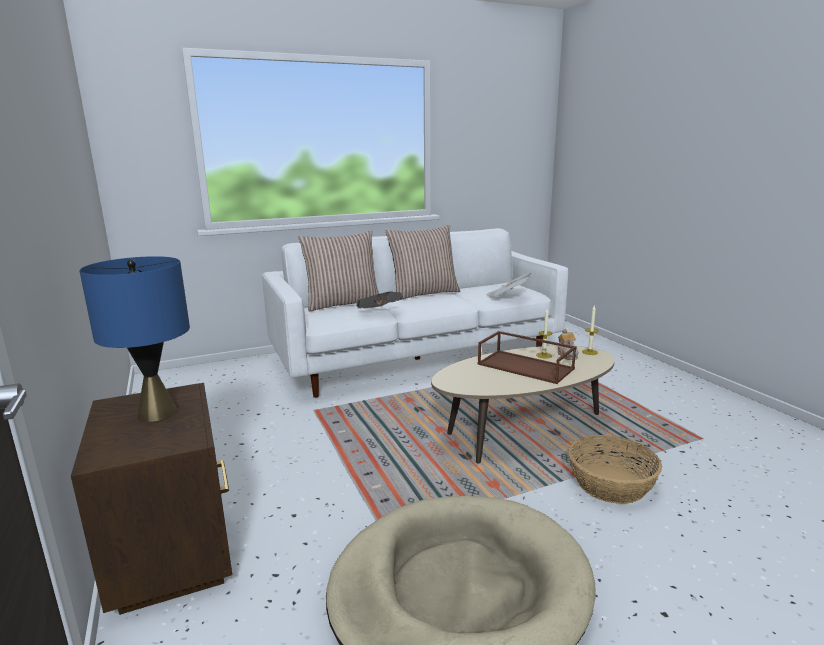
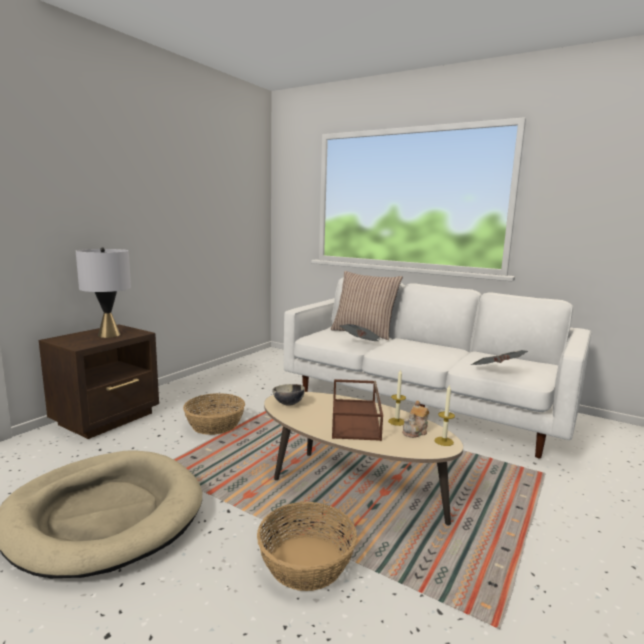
camera: 55 degrees right, 5 degrees down
(157, 413) = (109, 335): blue table lamp -> grey table lamp
(316, 468) = (214, 424): none -> basket
(424, 293) = (438, 345): pillow -> none
(465, 382) = (288, 404): none -> bowl

